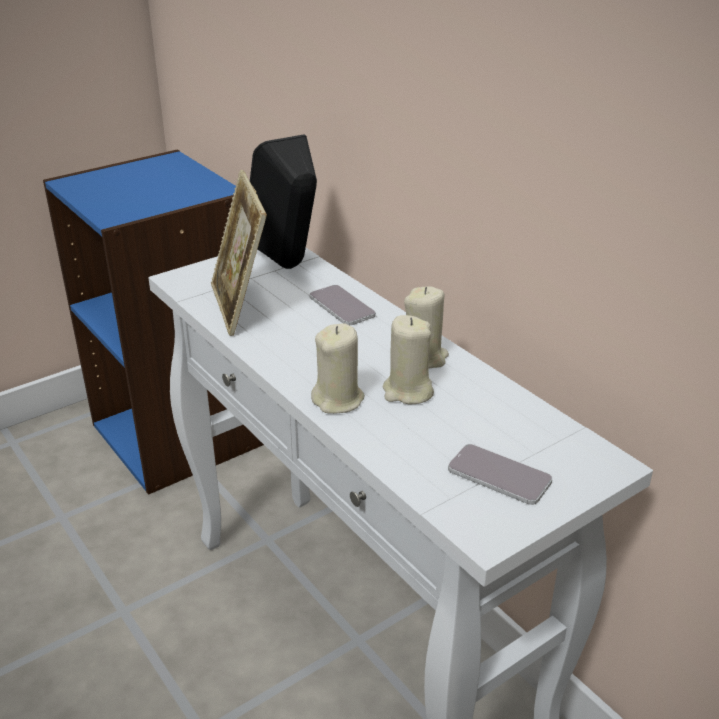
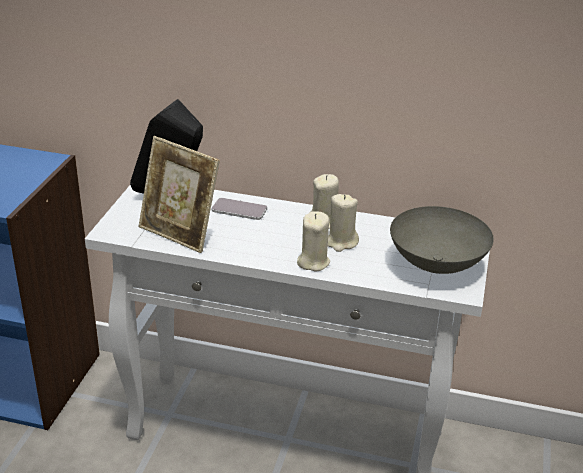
camera: 40 degrees left, 0 degrees up
(499, 475) = (436, 263): phone -> grey bowl

